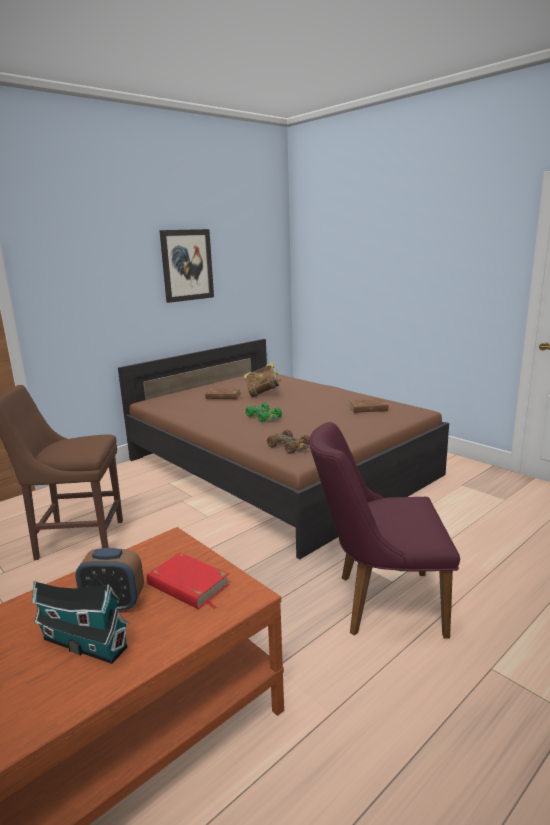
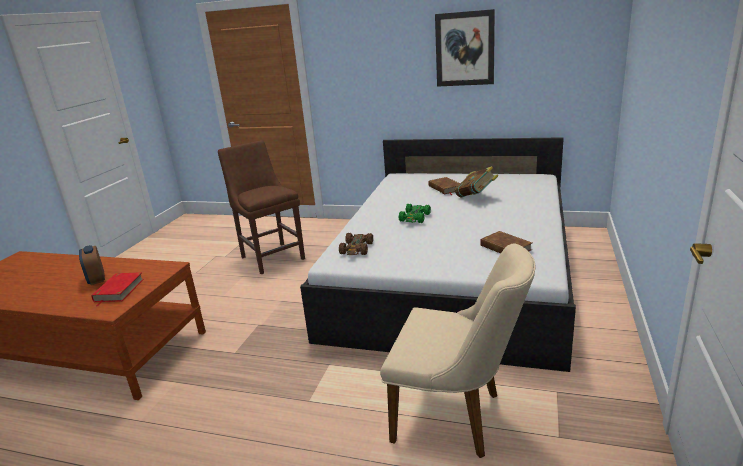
camera: 60 degrees right, 5 degrees up
(82, 642) = (62, 286): toy house -> none
(278, 467) = (453, 275): brown bed -> white bed
(378, 602) = (272, 402): purple chair -> none
(464, 523) = (457, 418): none -> beige chair

